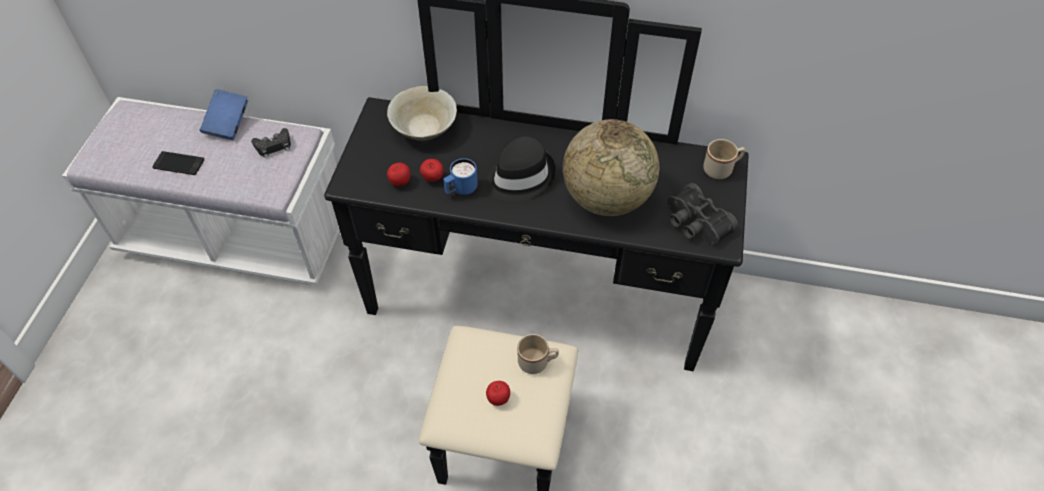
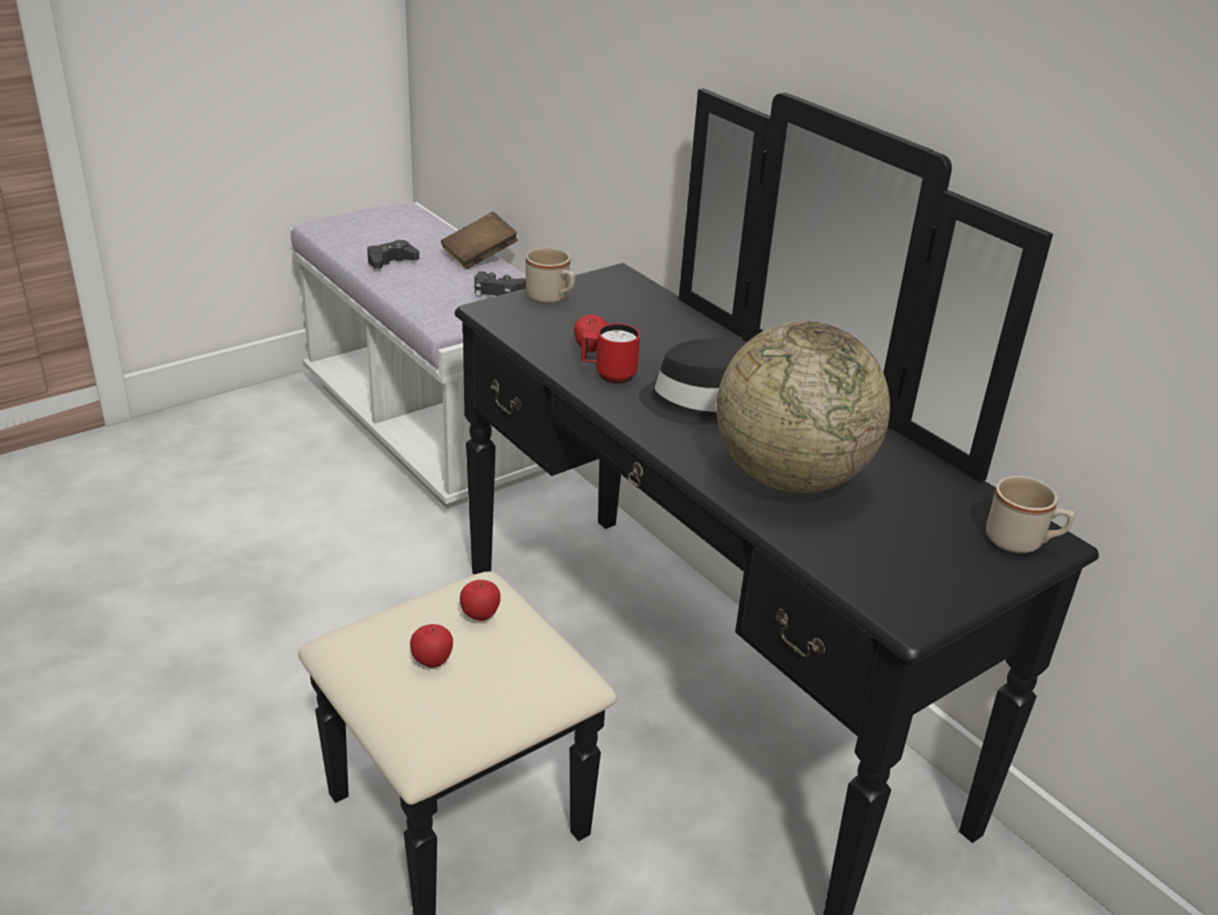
camera: 40 degrees right, 20 degrees down
(178, 164) = (391, 261): phone -> black game controller
(228, 124) = (479, 256): blue book -> brown book
(400, 183) = (549, 336): apple -> apple (480, 616)
(424, 129) = (644, 311): beige bowl -> none
(461, 190) = (608, 375): blue mug -> red mug
(537, 362) = (532, 661): beige mug -> beige mug (551, 298)
(695, 223) = (893, 571): black binoculars -> none

